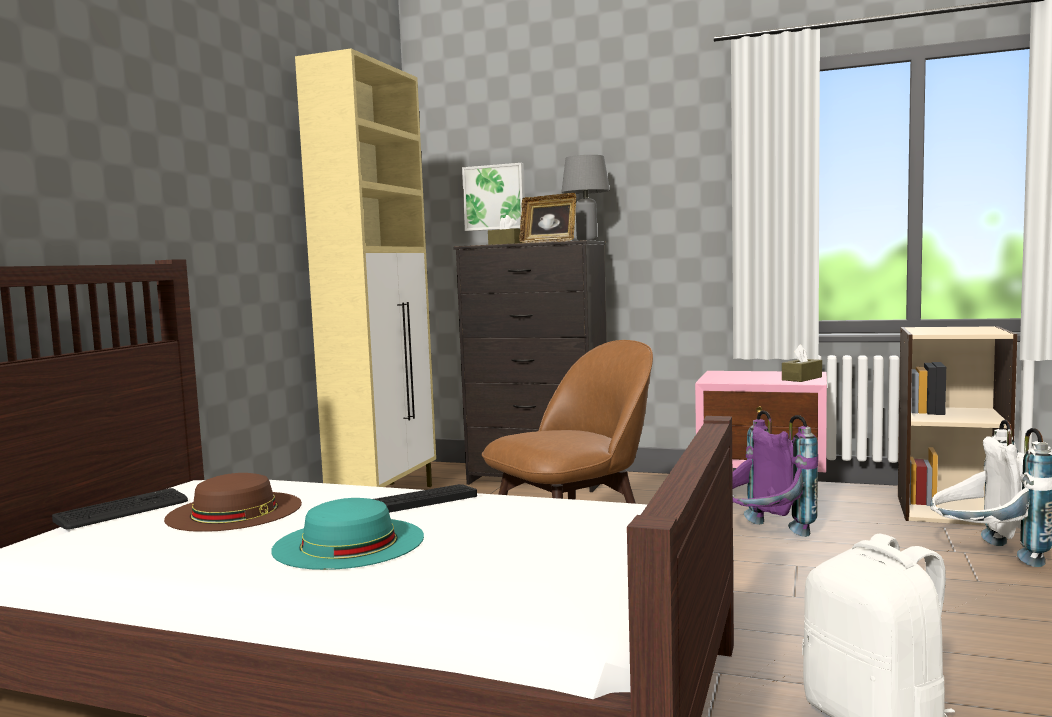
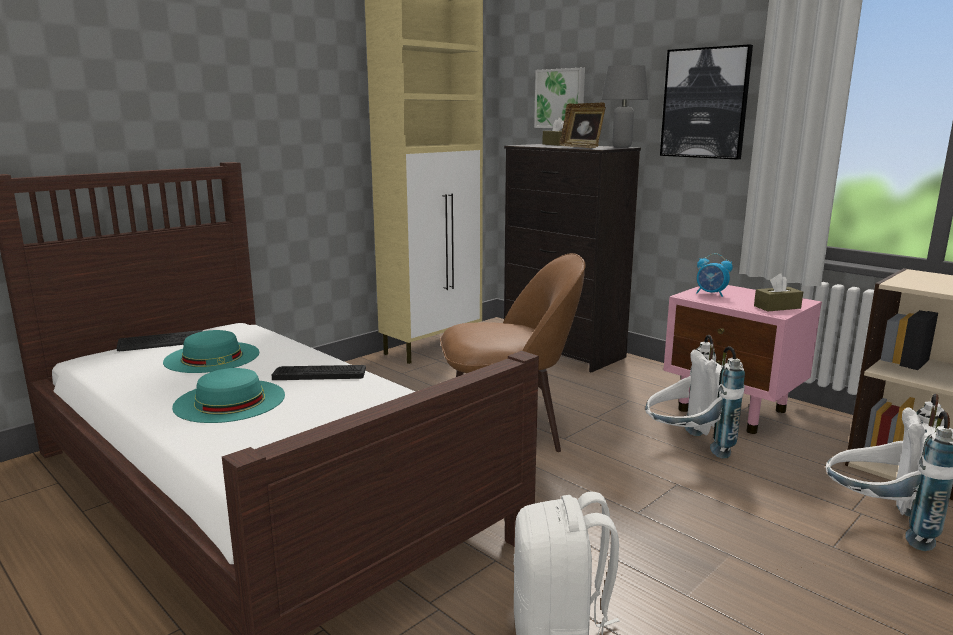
camera: 25 degrees right, 10 degrees up
(235, 511) = (212, 357): brown hat -> turquoise hat
(668, 193) = (705, 103): none -> picture
(728, 377) = (711, 294): none -> alarm clock
(764, 535) = (686, 448): purple backpack -> white backpack

